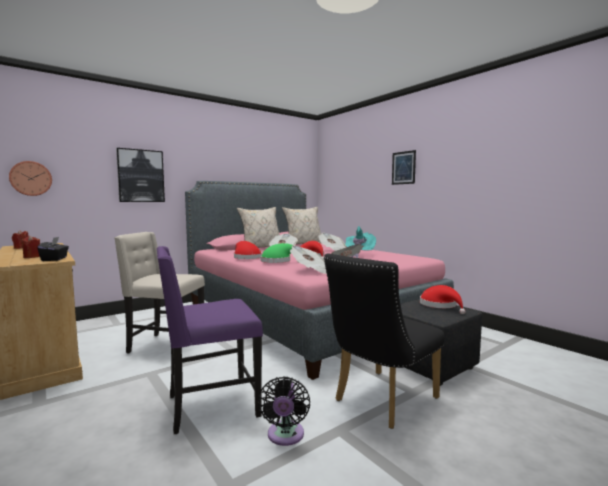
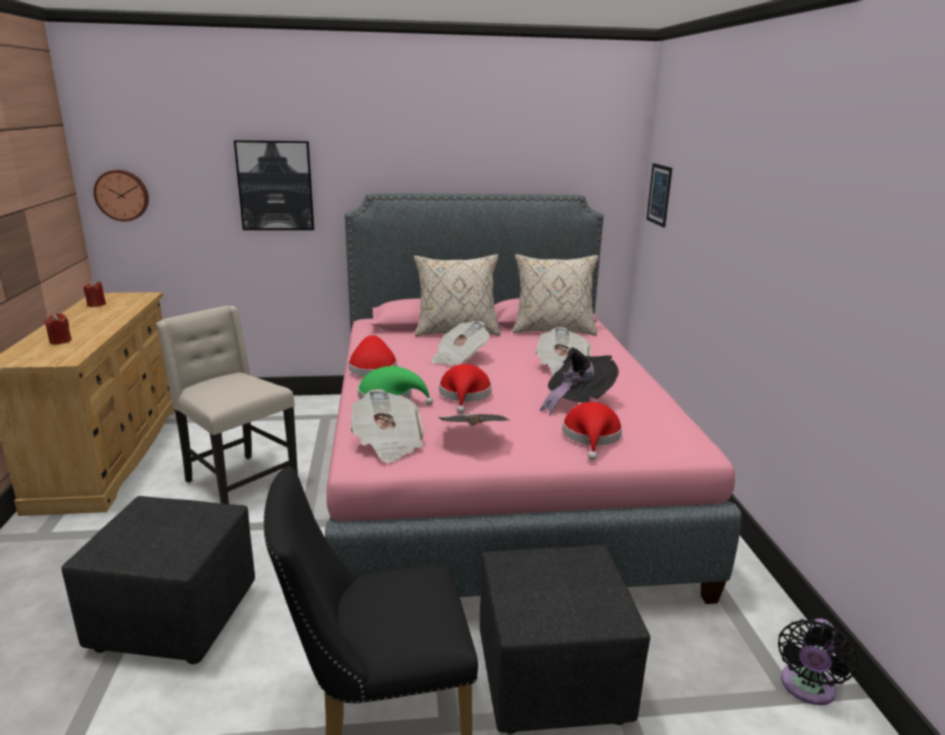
camera: 30 degrees right, 15 degrees up
(54, 259) = (67, 355): black tissue box -> none
(210, 406) = (174, 618): purple chair -> black ottoman
(285, 436) = (193, 713): black fan -> black fan (806, 688)
(359, 255) = (577, 402): turquoise hat -> black hat
(403, 168) = (759, 206): picture -> picture (659, 194)
(440, 305) = (589, 585): red hat -> red hat (591, 436)

